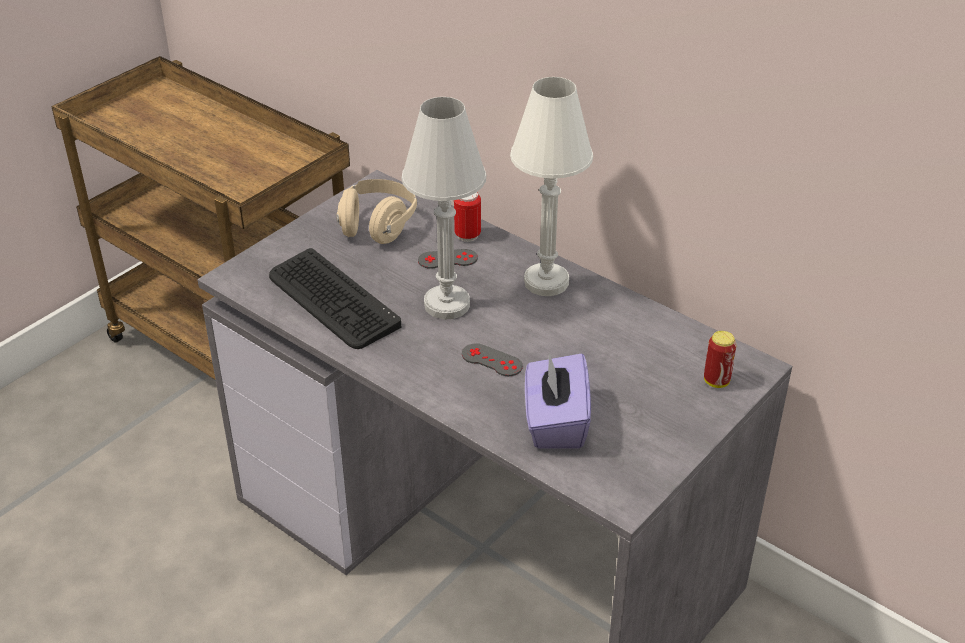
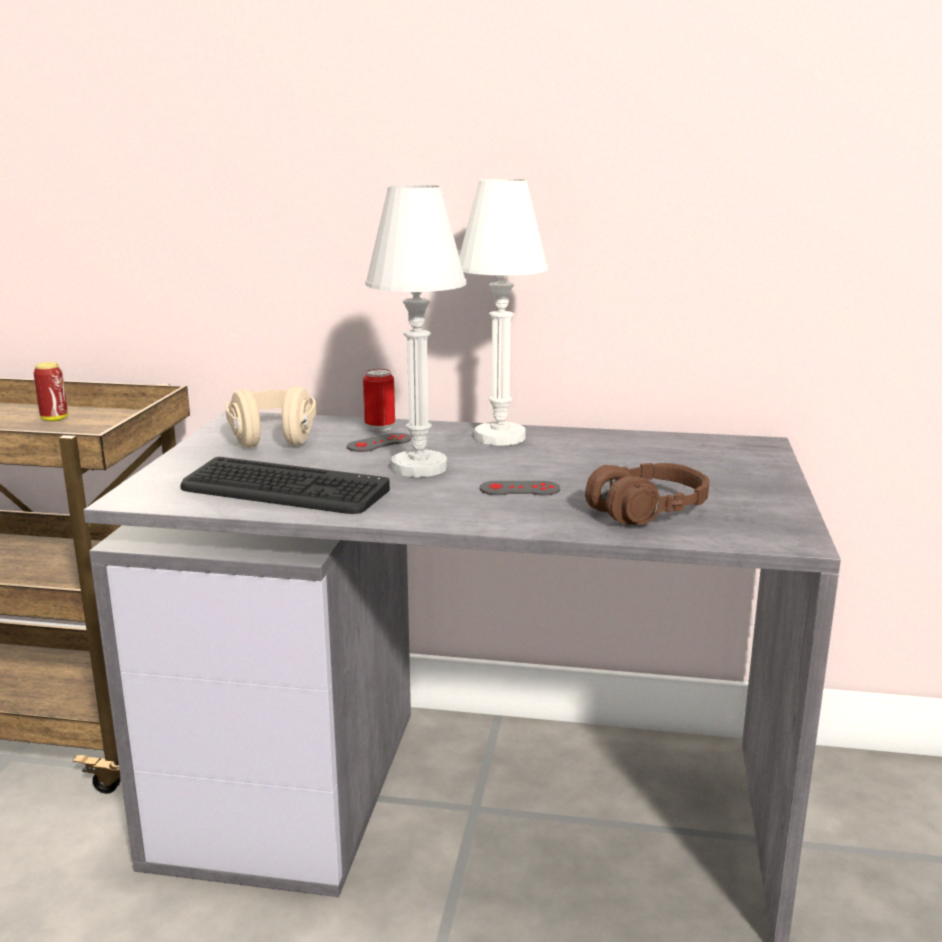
camera: 30 degrees left, 20 degrees down
(555, 423) = (646, 510): purple tissue box -> brown headphones
(716, 381) = (744, 457): can -> can (54, 419)

